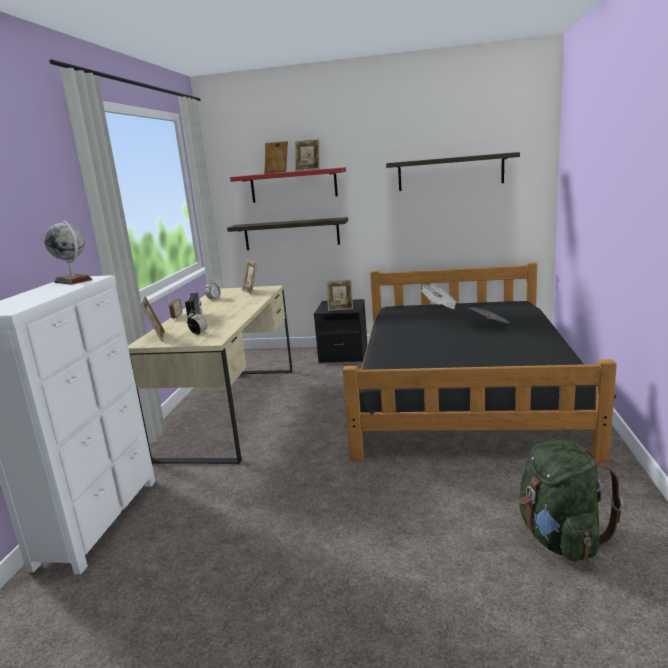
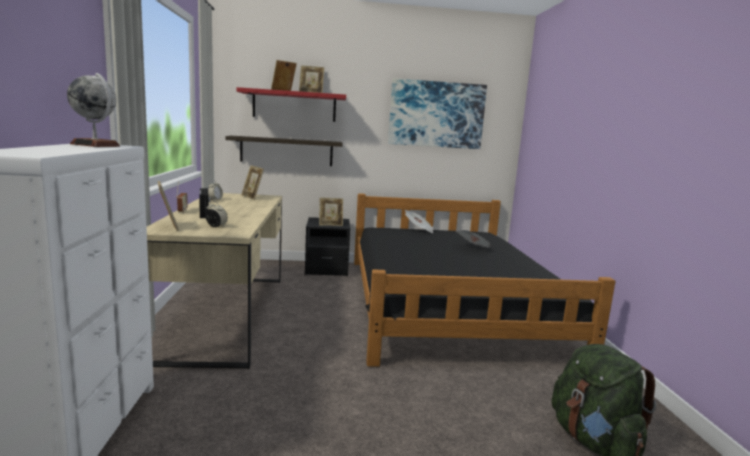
camera: 15 degrees left, 5 degrees down
(450, 172) = (436, 114): shelf -> picture

